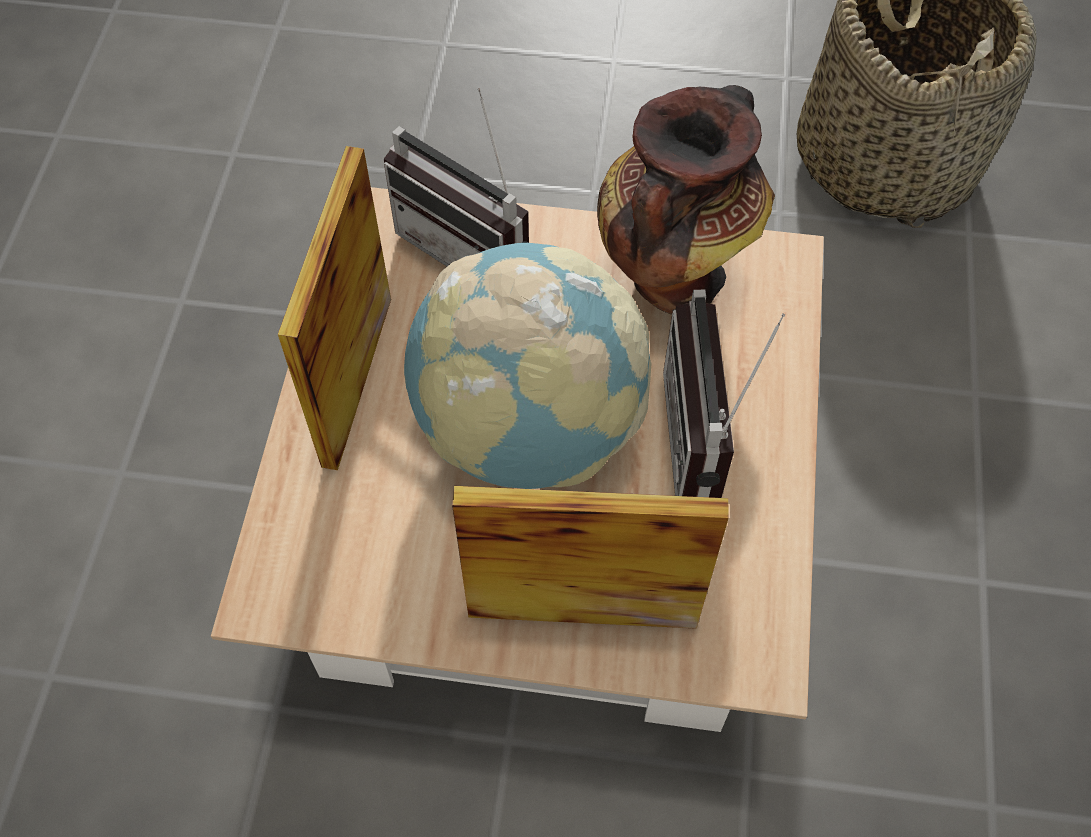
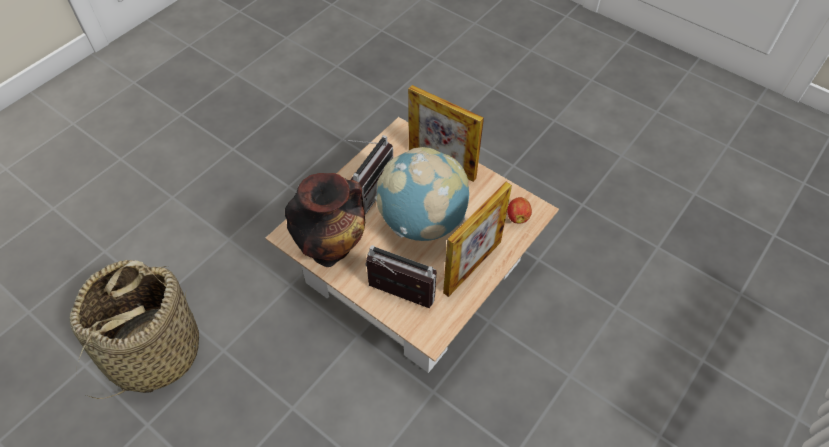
camera: 150 degrees left, 5 degrees down
(308, 555) = (517, 217): none -> apple
(475, 249) = (397, 298): radio -> radio turned 45 degrees counterclockwise

